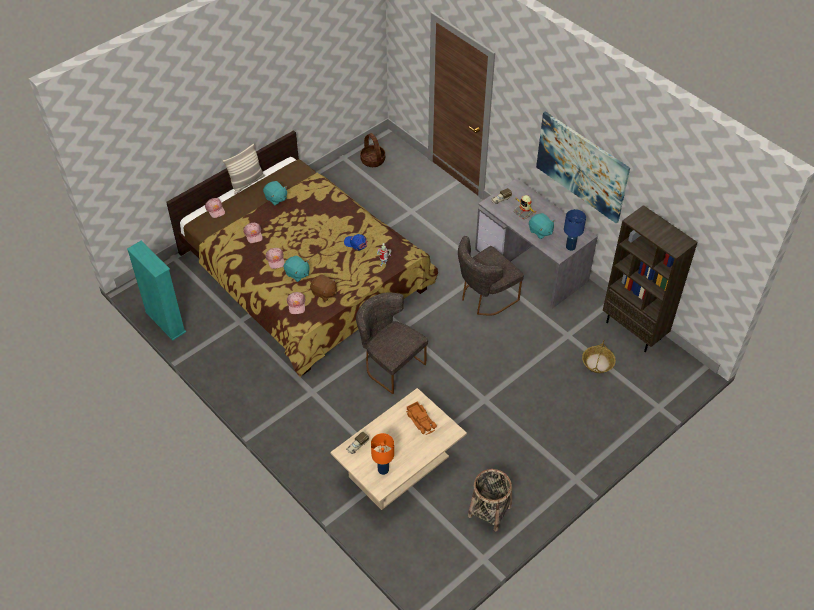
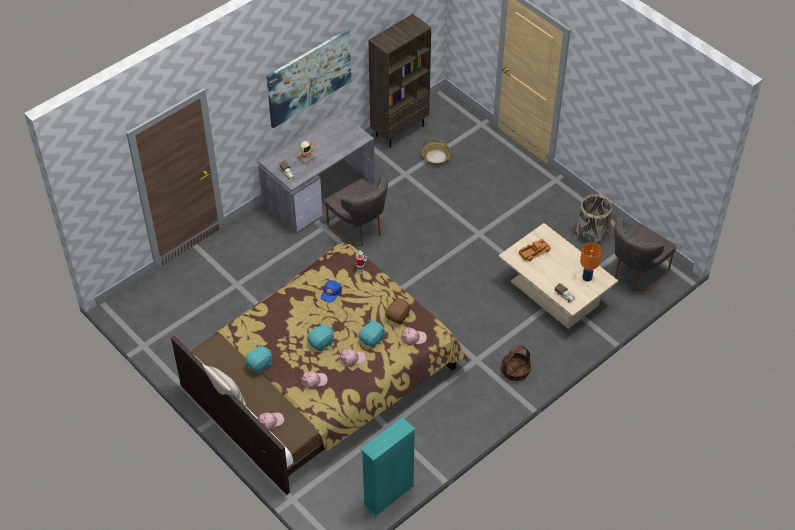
camera: 90 degrees left, 0 degrees up
(372, 160) = (152, 318): basket -> basket (515, 371)
(390, 364) = (442, 300): grey chair -> grey chair (635, 273)
(540, 231) = (332, 147): turquoise plush toy -> turquoise plush toy (321, 343)
(570, 247) = (353, 129): blue table lamp -> none

